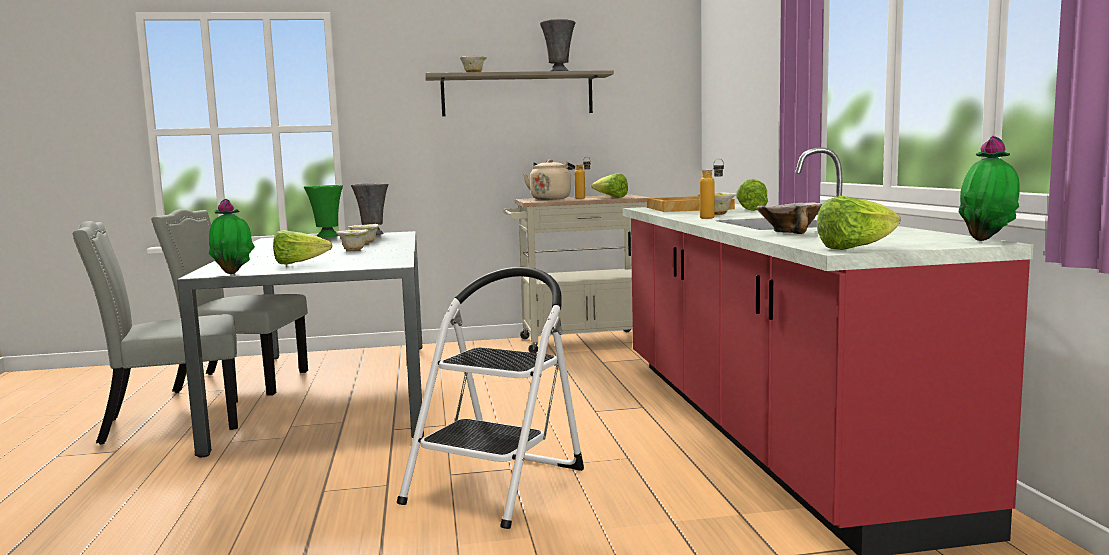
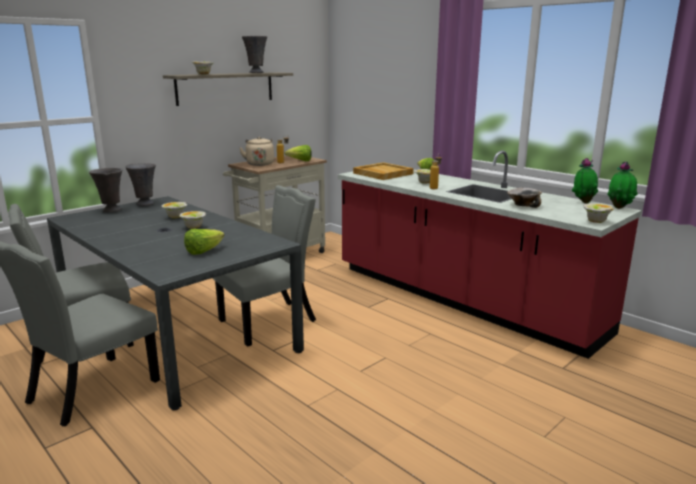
camera: 35 degrees left, 10 degrees up
(233, 273) = (187, 271): potted plant -> potted plant (583, 202)
(327, 236) = (111, 210): green vase -> grey vase
(438, 402) = (267, 322): none -> grey chair
(499, 484) = (396, 369): step ladder -> none
(855, 248) = (595, 221): lettuce -> bowl

